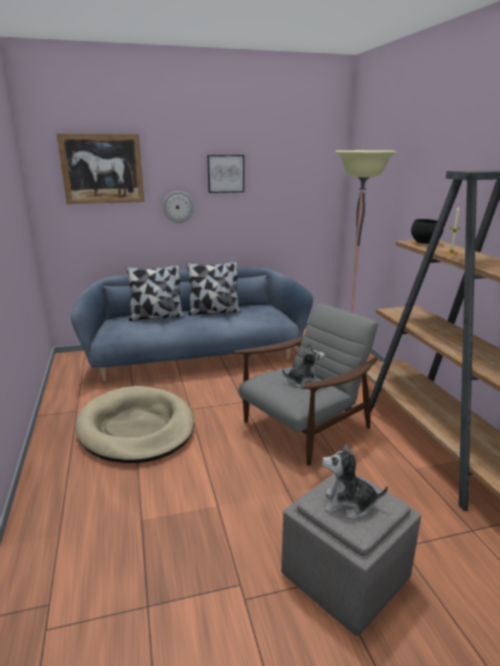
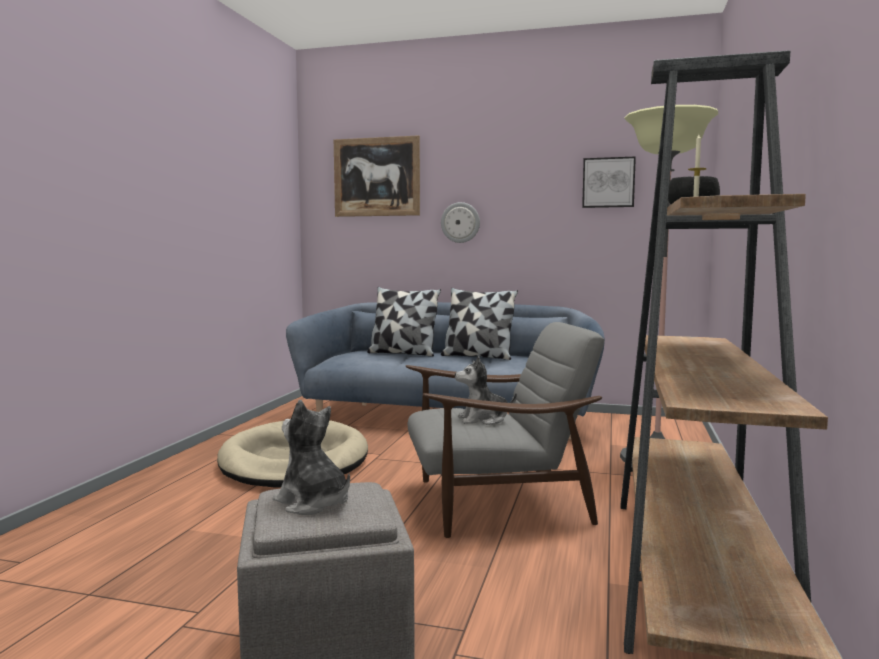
camera: 30 degrees right, 15 degrees down
(225, 173) = (523, 180): picture -> picture (608, 182)
(303, 382) = (483, 420): plush toy -> plush toy turned 150 degrees clockwise

